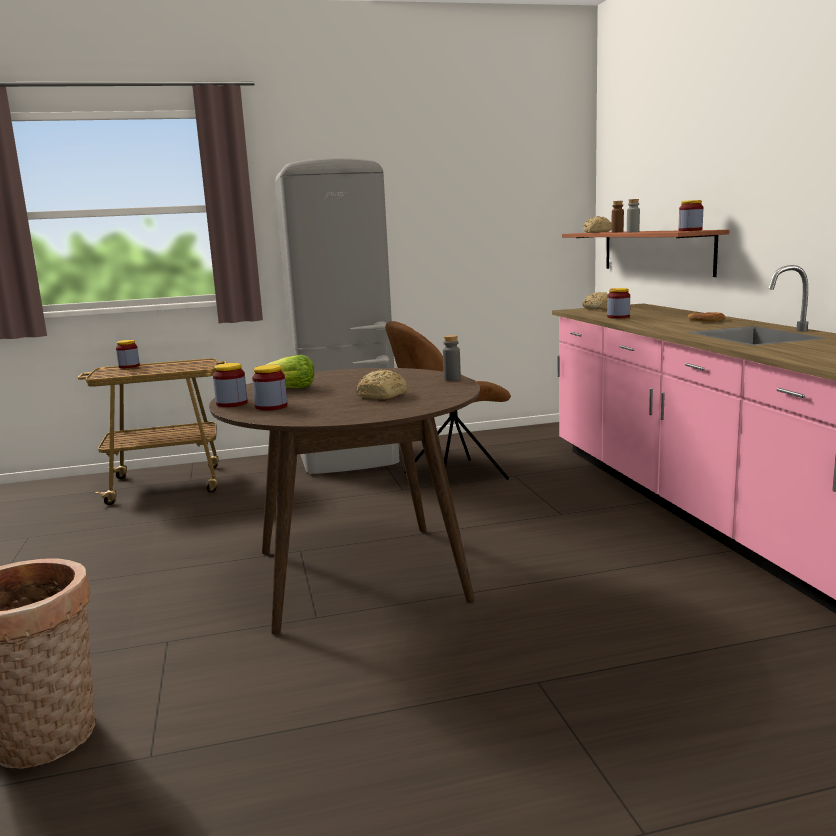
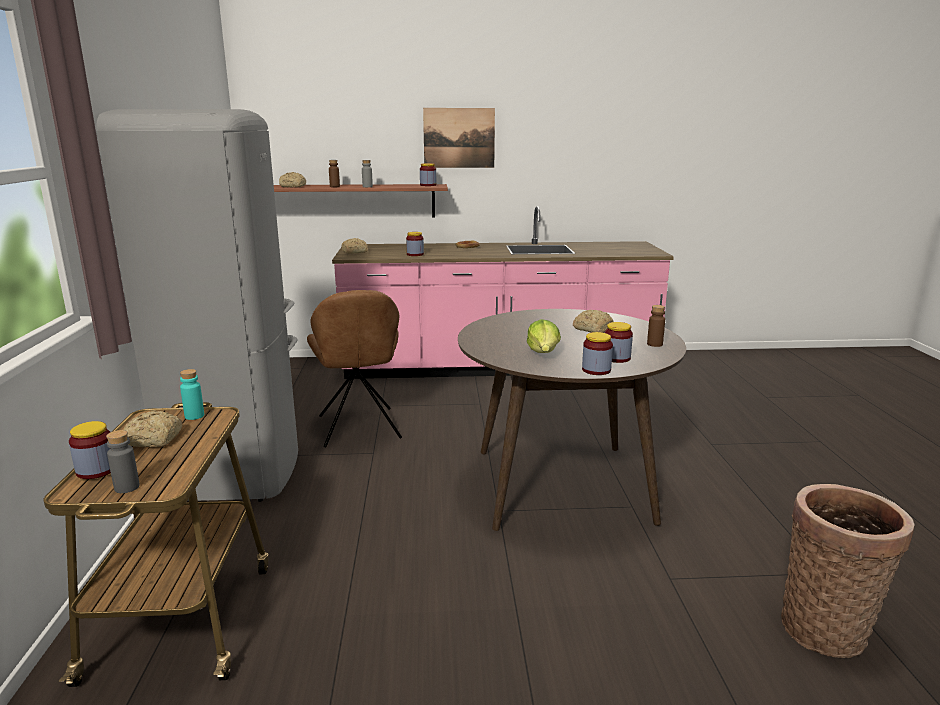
camera: 80 degrees left, 5 degrees up
(168, 367) = (155, 440): none -> bread
(203, 366) = (194, 416): none -> turquoise bottle
(327, 415) = (654, 344): none -> brown bottle
(452, 379) = (543, 312): grey bottle -> grey bottle (127, 487)
(745, 161) = (459, 138): none -> picture

